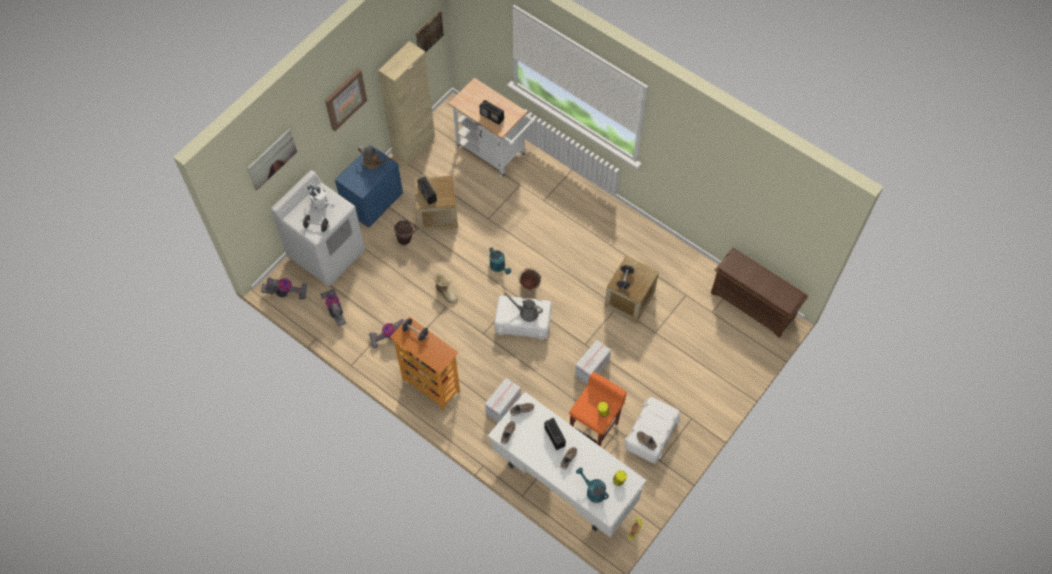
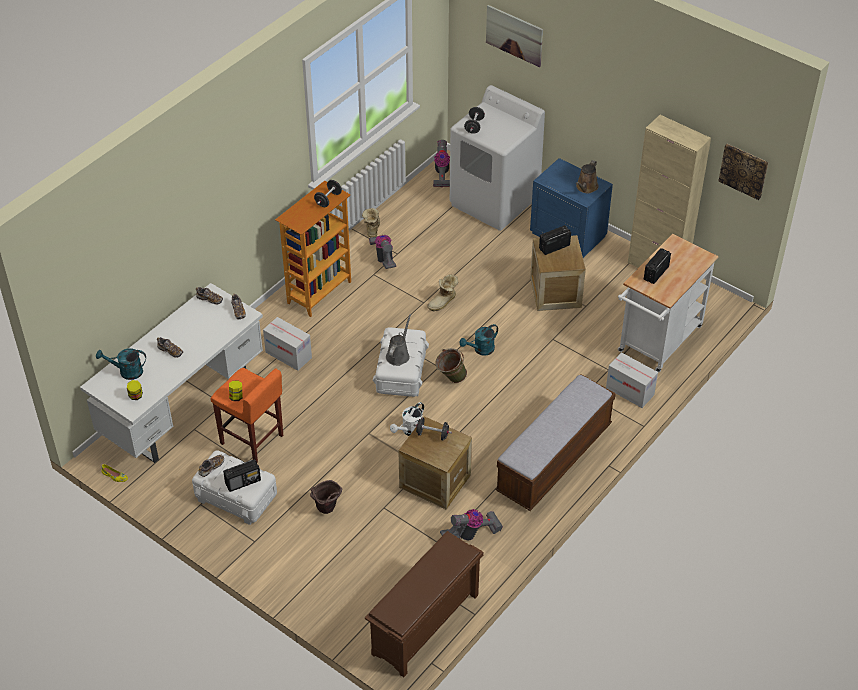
camera: 90 degrees right, 15 degrees down
(322, 204) = (504, 129): white watering can -> white watering can (410, 431)
(335, 310) = (419, 212): vacuum cleaner -> vacuum cleaner (471, 534)
(345, 99) = (613, 92): picture -> none
(355, 347) = (372, 229): none -> boot
(406, 240) = (516, 265): brown bucket -> brown bucket (327, 510)
(554, 436) = (200, 339): radio -> radio (243, 482)
(592, 368) = (334, 439): cardboard box -> cardboard box (629, 391)
(592, 491) = (126, 372): turquoise watering can -> turquoise watering can turned 135 degrees counterclockwise
(606, 223) = (554, 459): none -> bench

